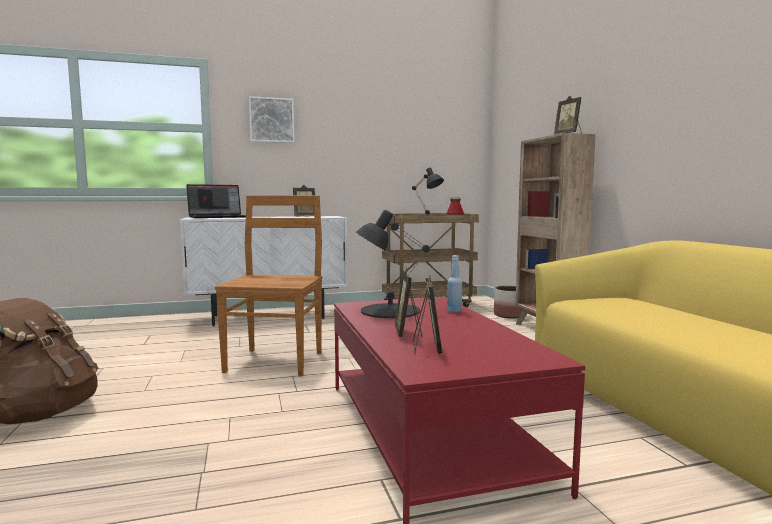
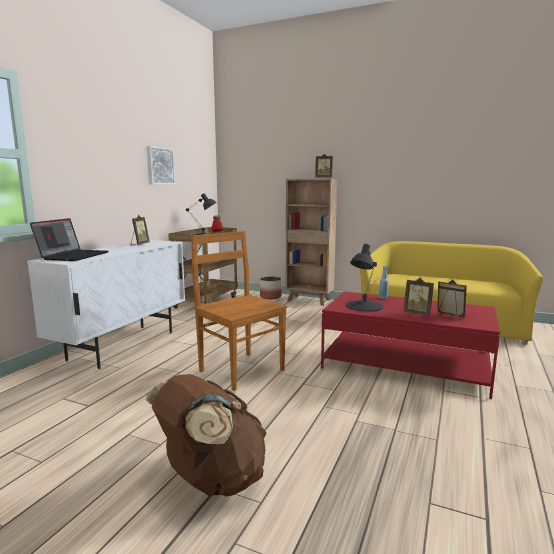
camera: 50 degrees left, 5 degrees up
(271, 120) = (82, 147): picture -> picture (159, 166)

